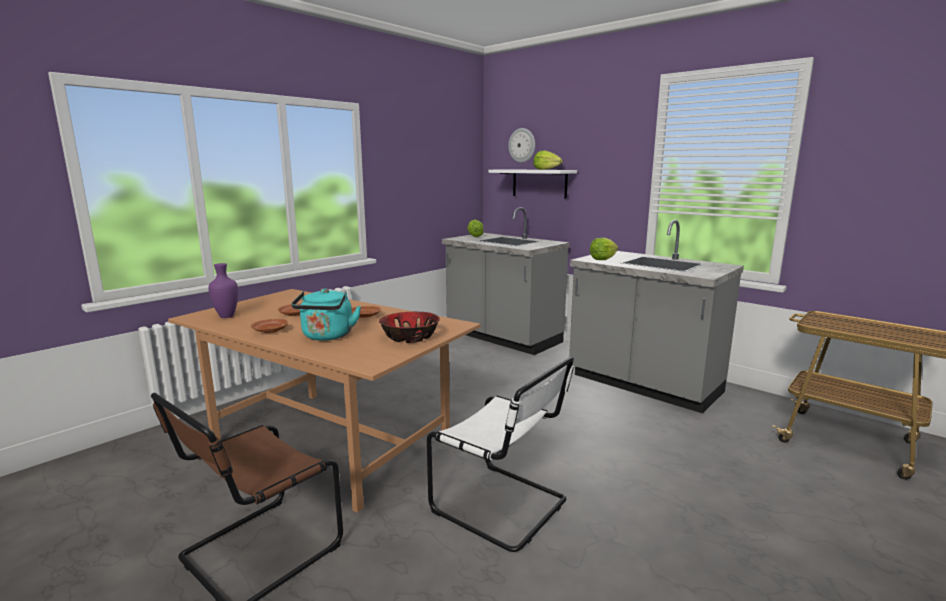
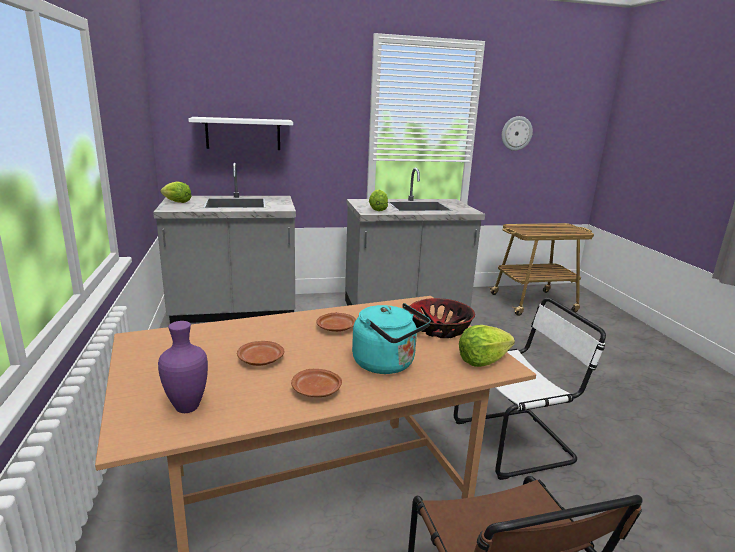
camera: 55 degrees left, 5 degrees up
(522, 145) = (214, 88): wall clock -> wall clock (516, 133)
(546, 169) = (260, 119): lettuce -> lettuce (482, 361)

